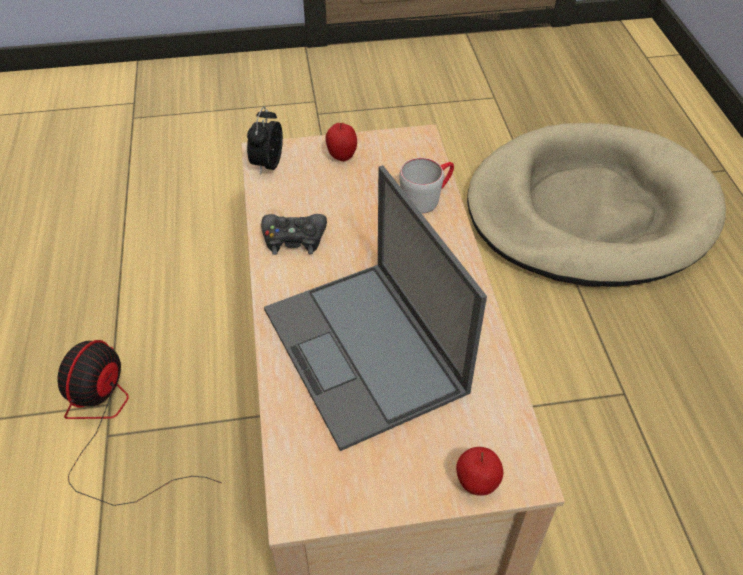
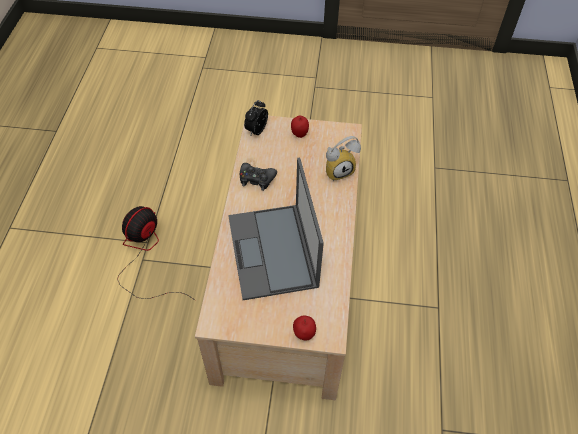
camera: 15 degrees right, 5 degrees up
(427, 197) = (338, 170): grey mug -> alarm clock
(589, 211) = (464, 189): beige dog bed -> none

